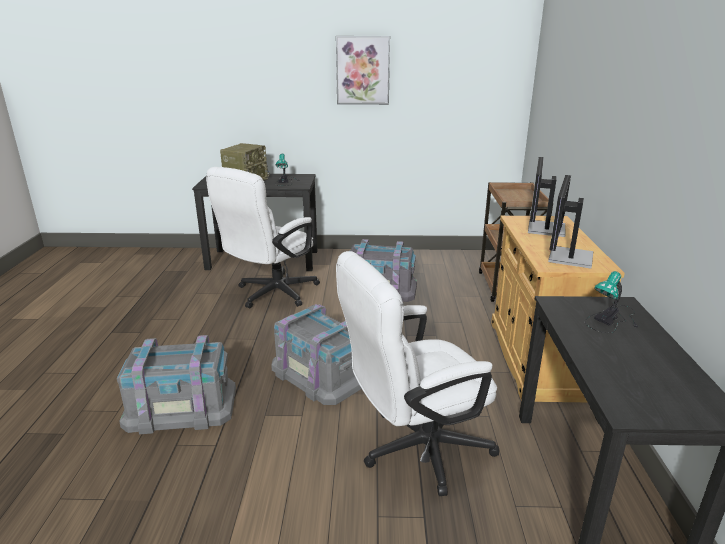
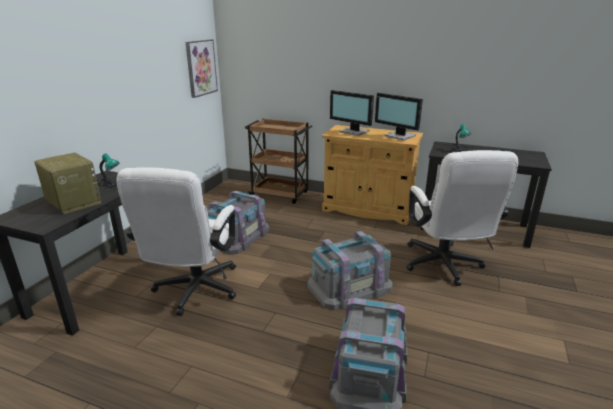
camera: 70 degrees left, 0 degrees up
(271, 294) = (194, 292): white office chair -> white office chair turned 45 degrees clockwise
(363, 70) = (120, 51): picture -> picture (201, 68)

